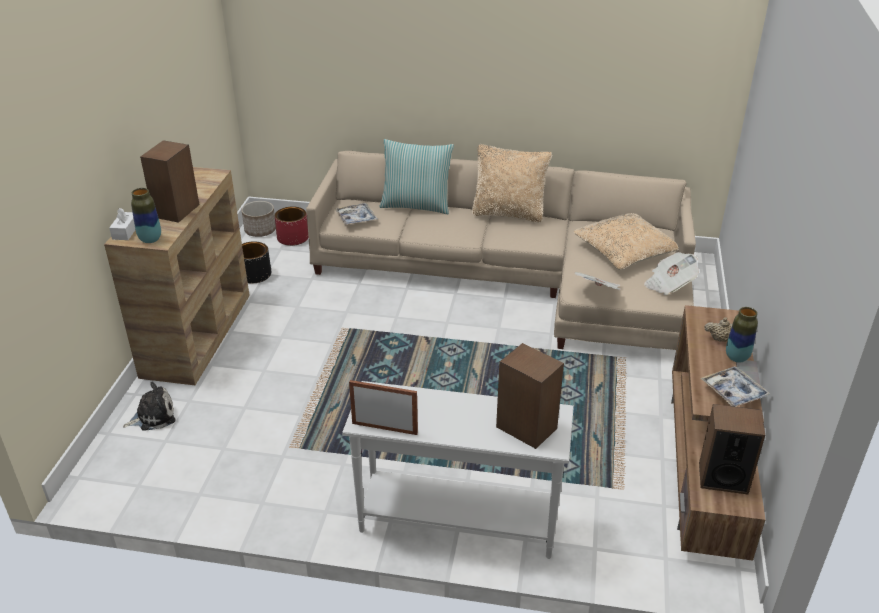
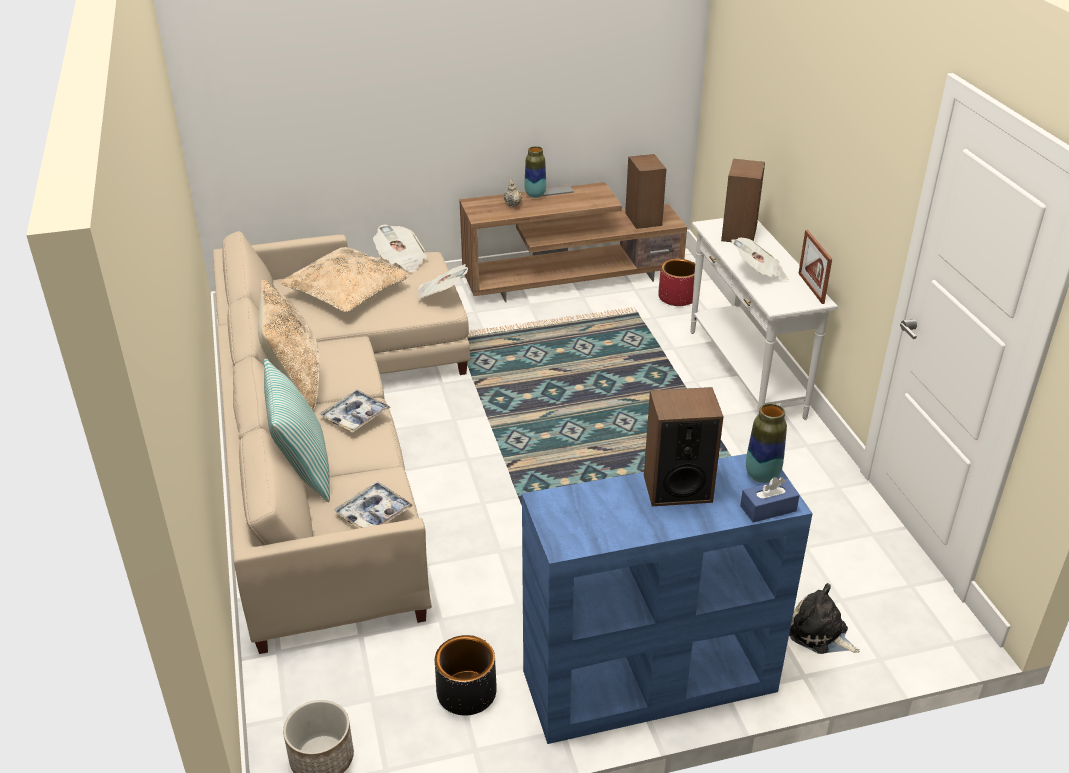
camera: 115 degrees left, 0 degrees up
(126, 231) = (768, 508): white tissue box -> blue tissue box
(196, 334) = (650, 683): brown bookcase -> blue bookcase
(293, 238) = (329, 698): red planter -> red planter (677, 297)
(437, 405) = (759, 273): none -> newspaper
(733, 392) = (581, 192): tray -> tray (355, 416)

